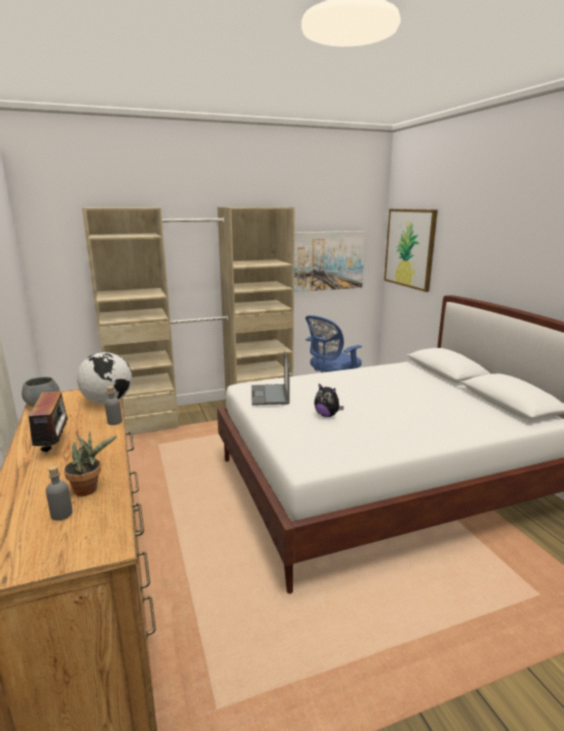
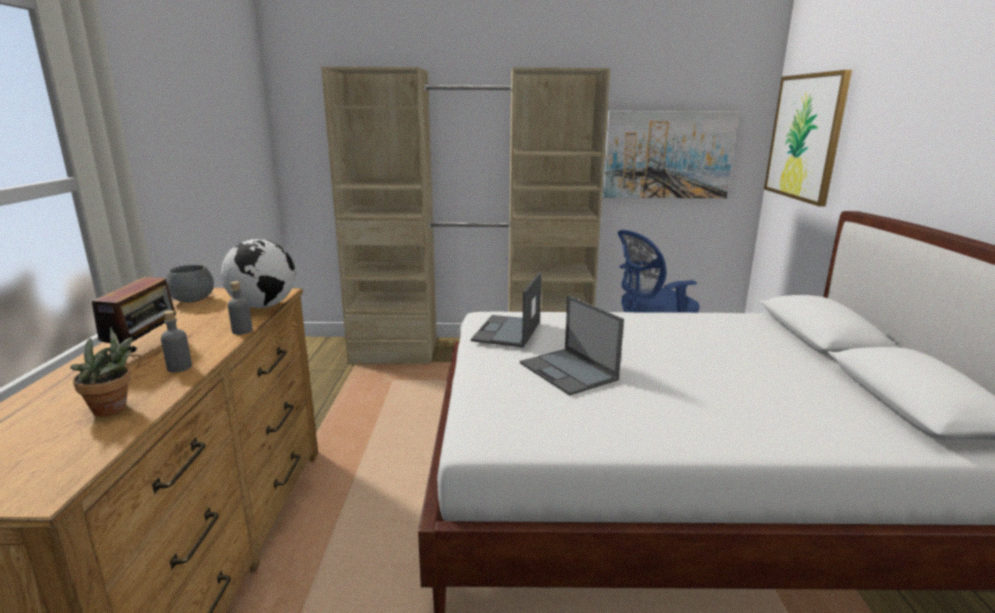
camera: 20 degrees right, 0 degrees up
(61, 514) = (48, 434): grey bottle -> grey bottle (179, 367)
(327, 415) = (569, 372): plush toy -> laptop

